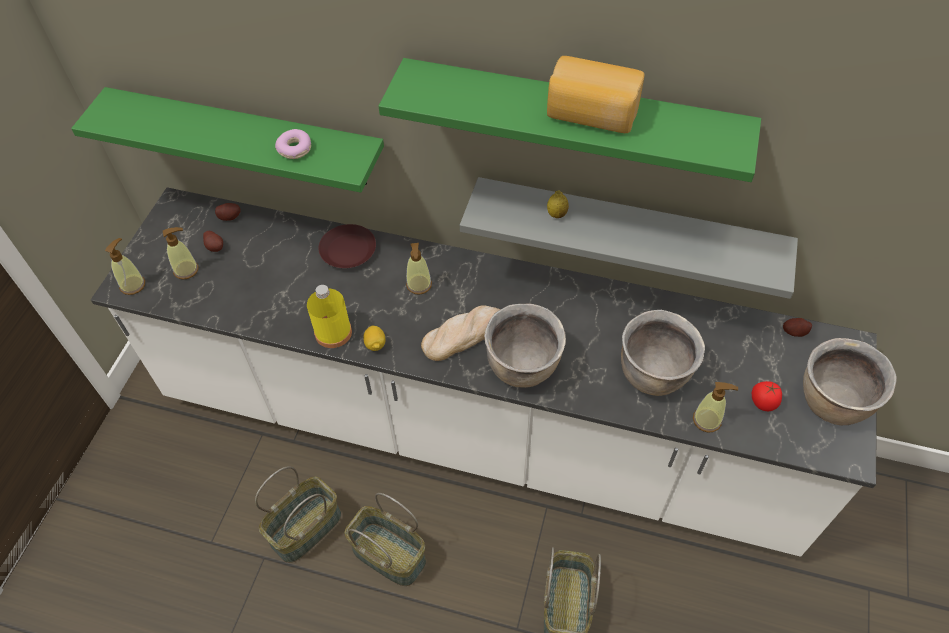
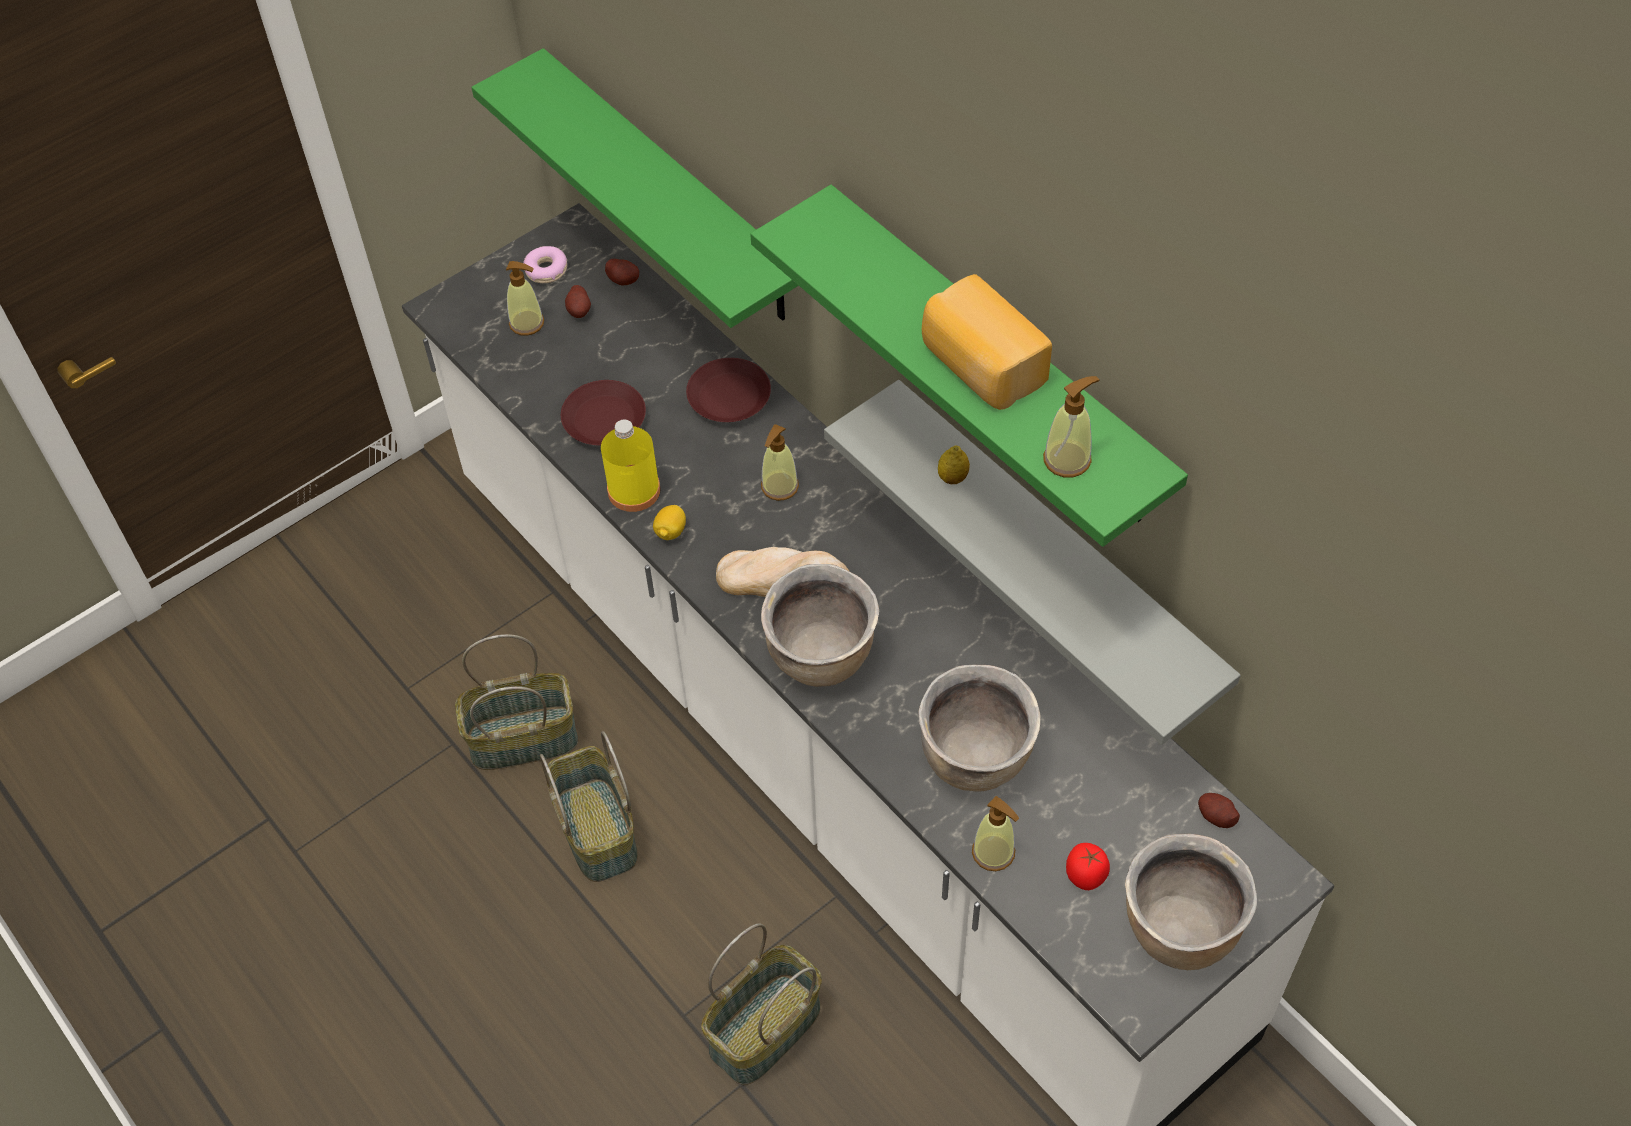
camera: 35 degrees right, 0 degrees up
(133, 285) = (457, 311): soap dispenser -> soap dispenser (1067, 459)
(281, 300) = (605, 419): none -> brown plate
(295, 149) = (692, 234): donut -> donut (546, 270)

